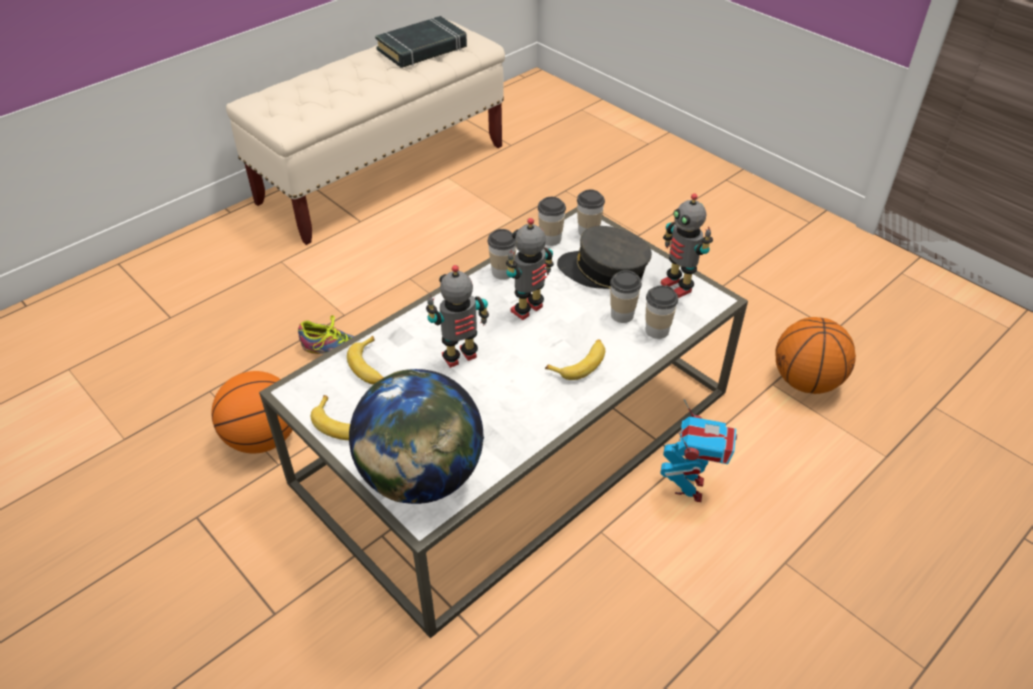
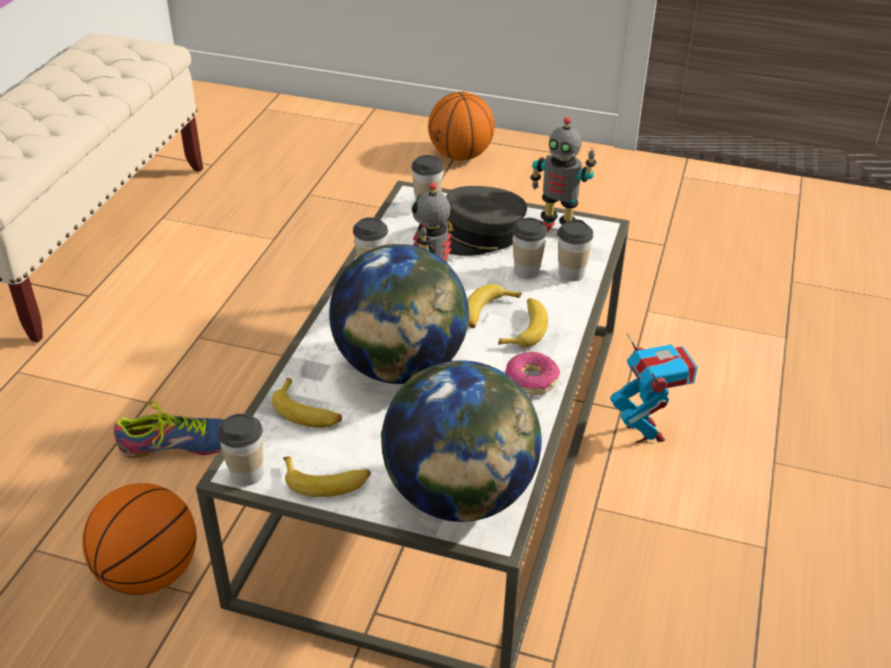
camera: 30 degrees left, 5 degrees down
(422, 49) = (93, 68): black book -> none
(460, 358) = (400, 367): toy robot -> globe
(549, 408) = (531, 381): none -> donut
(550, 239) = (394, 223): cup -> cup (246, 474)
(561, 339) = (486, 313): none -> banana
(806, 381) = (674, 298): basketball -> basketball (461, 156)

